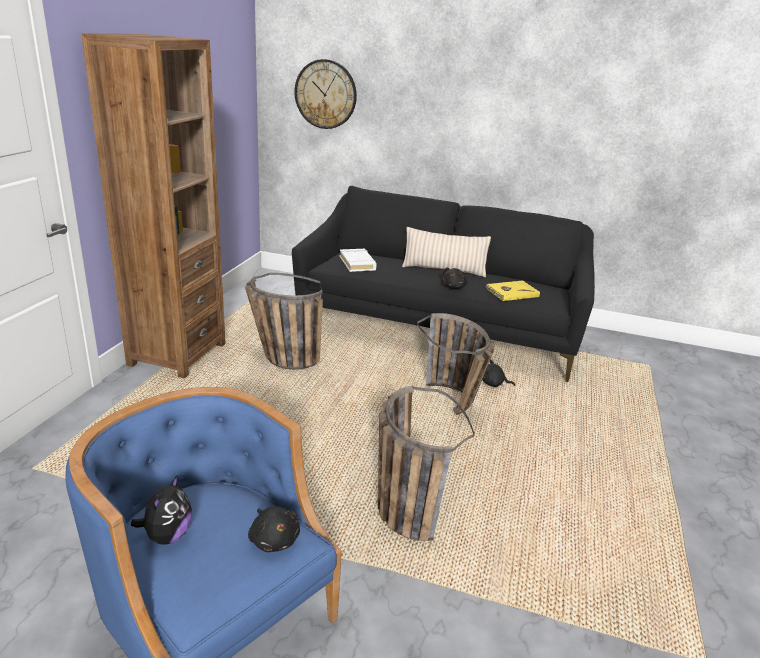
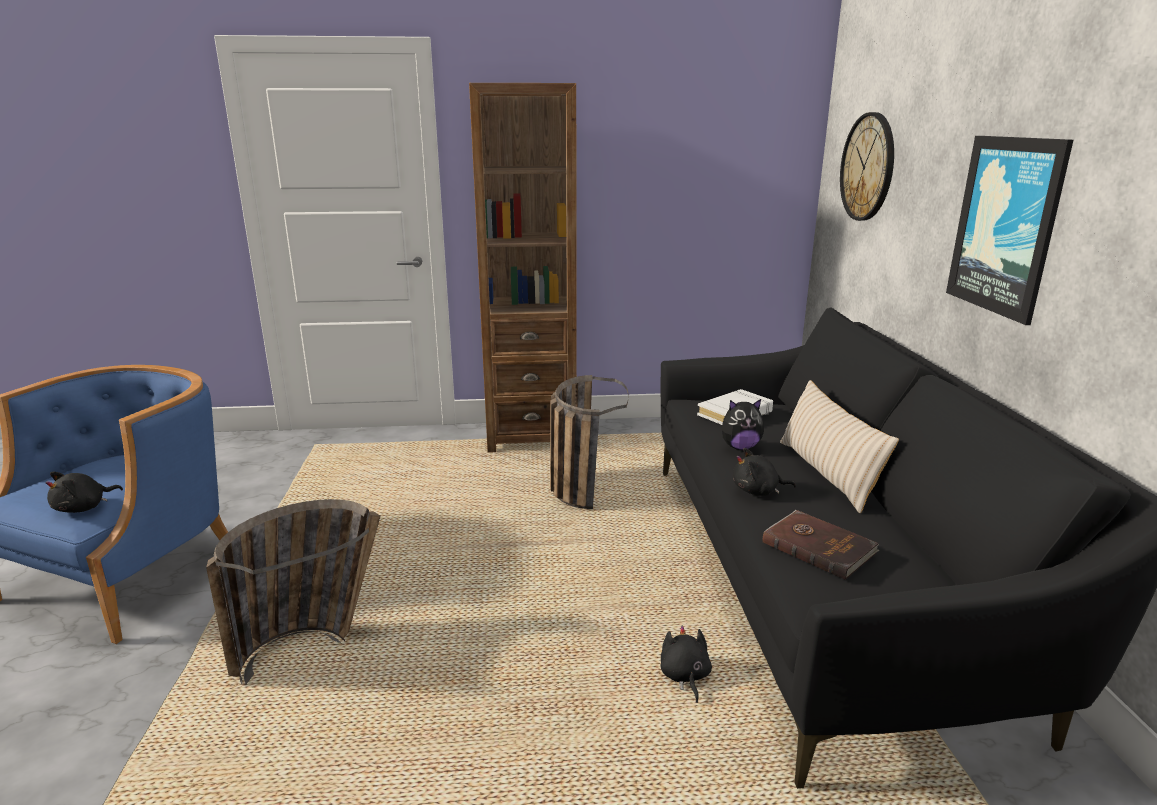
camera: 70 degrees right, 5 degrees down
(167, 535) = (102, 467): plush toy -> plush toy (740, 447)
(455, 405) = (577, 645): basket -> none
(466, 127) = (1006, 226): none -> picture
(511, 292) = (818, 546): yellow book -> brown book

